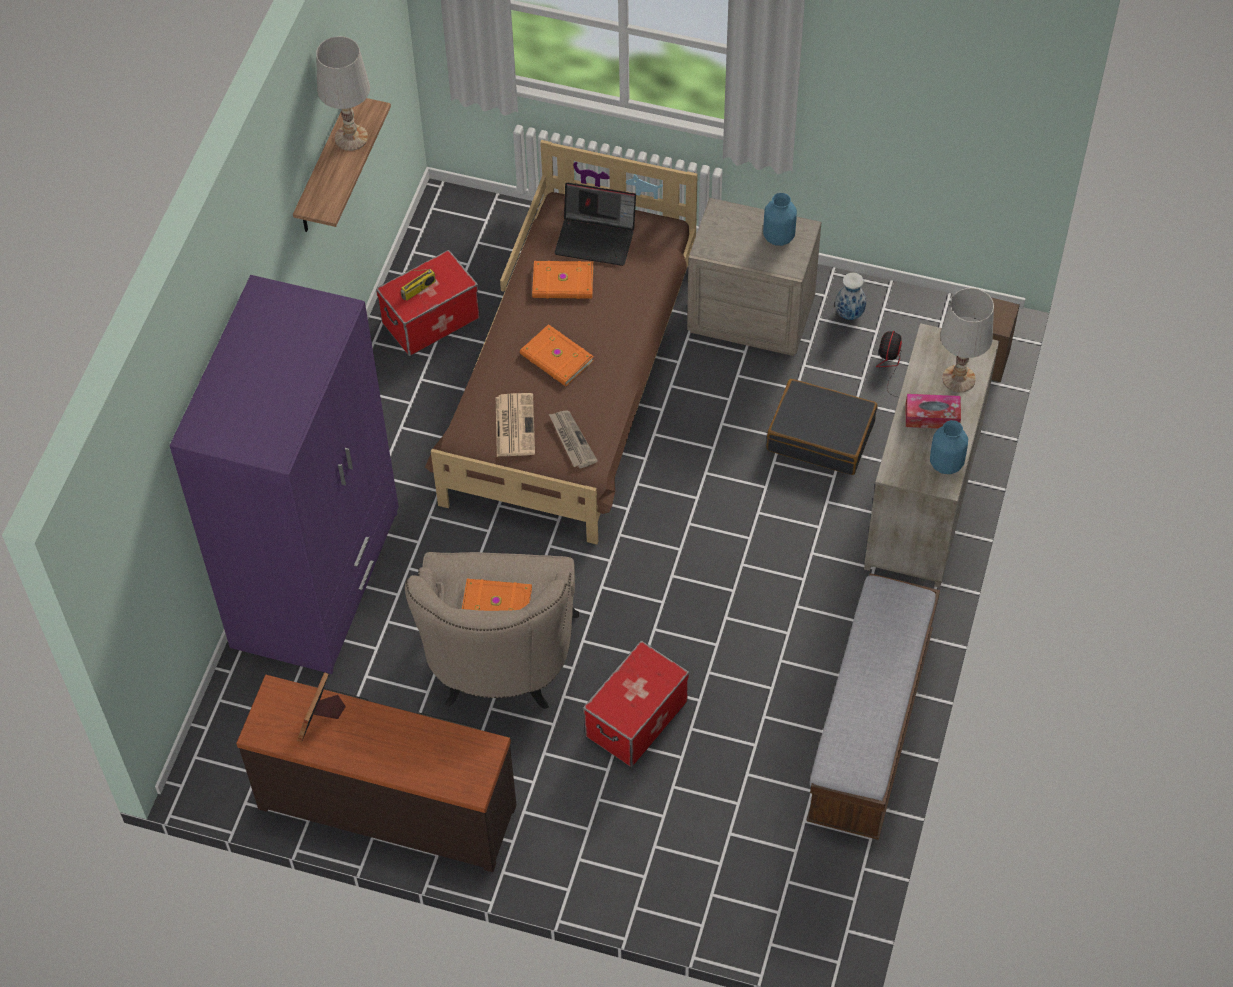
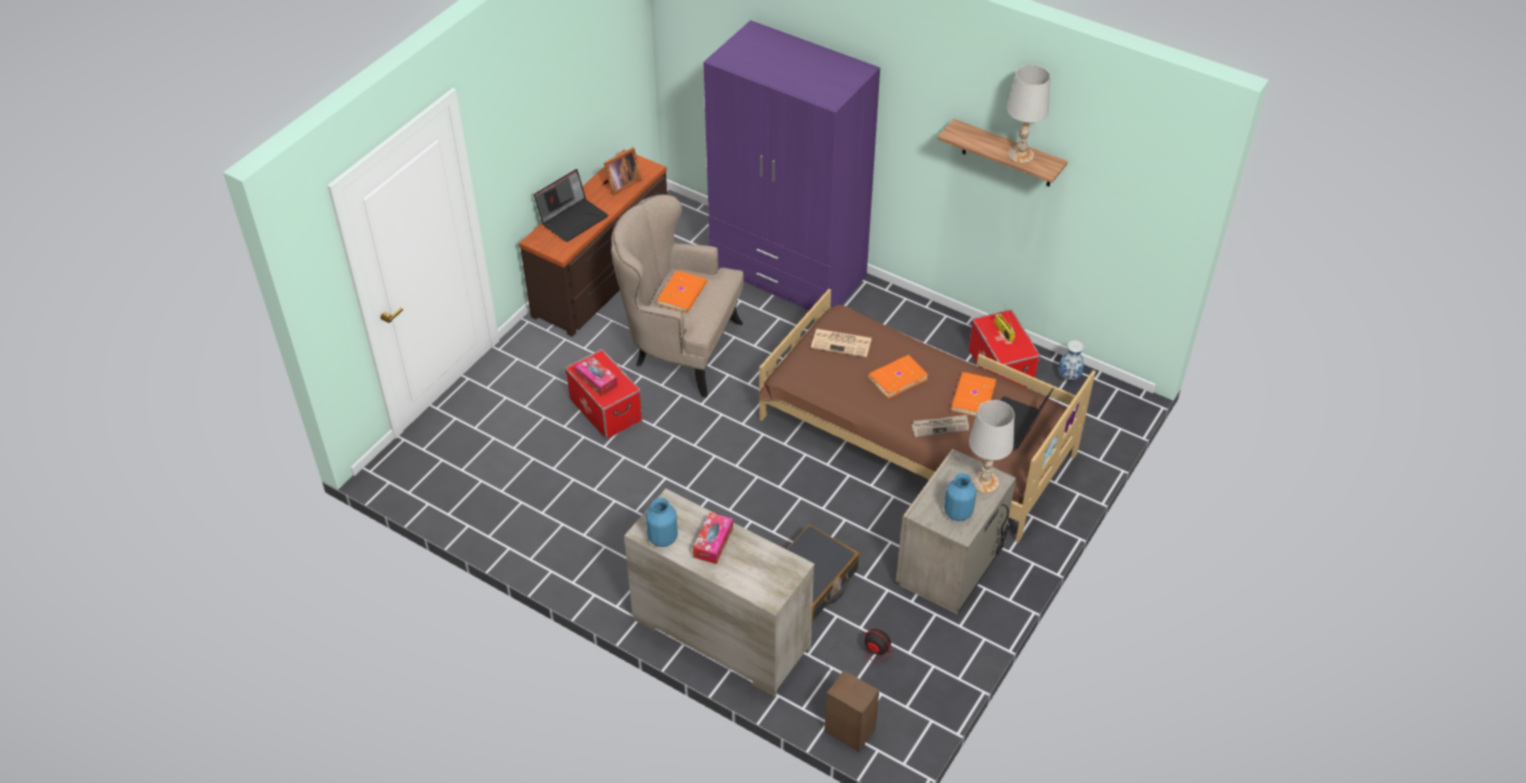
camera: 105 degrees right, 10 degrees down
(321, 719) = (621, 184): picture frame -> picture frame turned 105 degrees clockwise
(414, 755) = (573, 218): none -> laptop
(571, 440) = (816, 371): newspaper -> newspaper (940, 427)
(642, 694) = (596, 380): none -> tissue box
(849, 313) = (935, 638): vase -> vase (1069, 376)
(869, 728) = (533, 538): bench -> none
(958, 379) = (744, 572): white table lamp -> white table lamp (984, 482)

